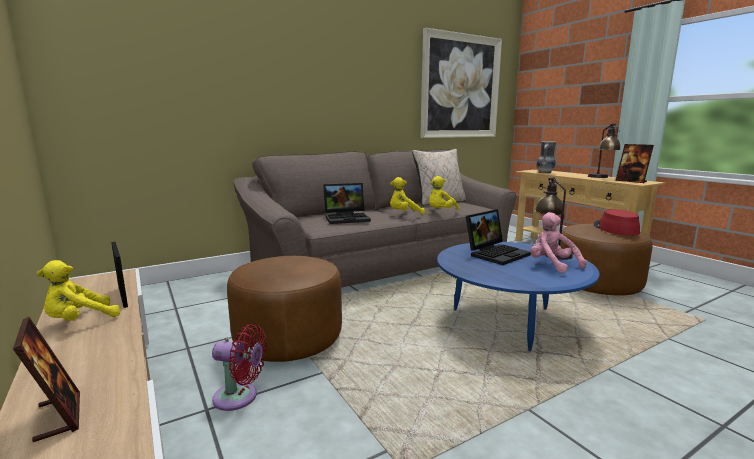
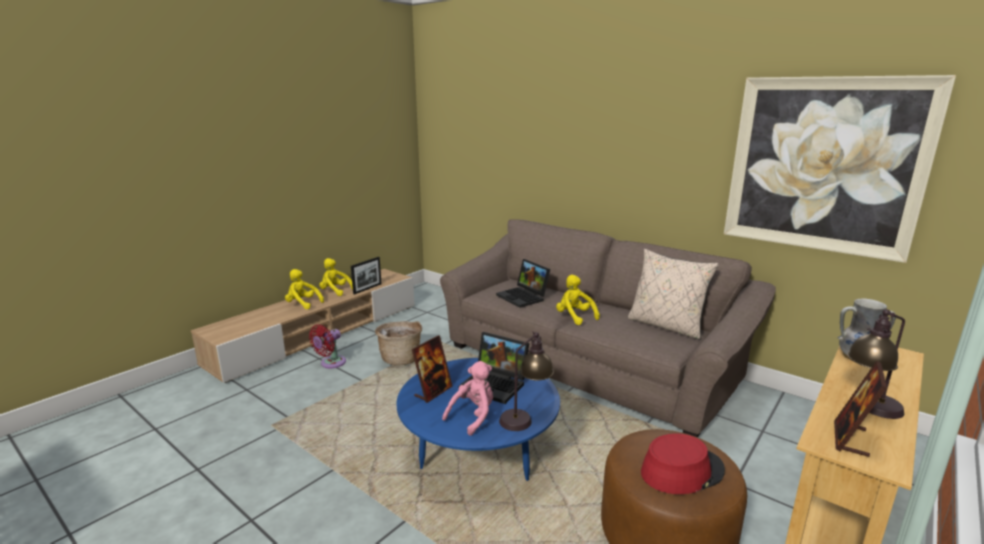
camera: 70 degrees right, 5 degrees up
(58, 416) = (254, 318): picture frame -> picture frame (433, 392)
(240, 397) = (331, 363): red fan -> red fan turned 45 degrees clockwise
(288, 339) = (401, 358): brown ottoman -> basket
(440, 212) = (606, 332): yellow plush toy -> yellow plush toy (302, 304)

